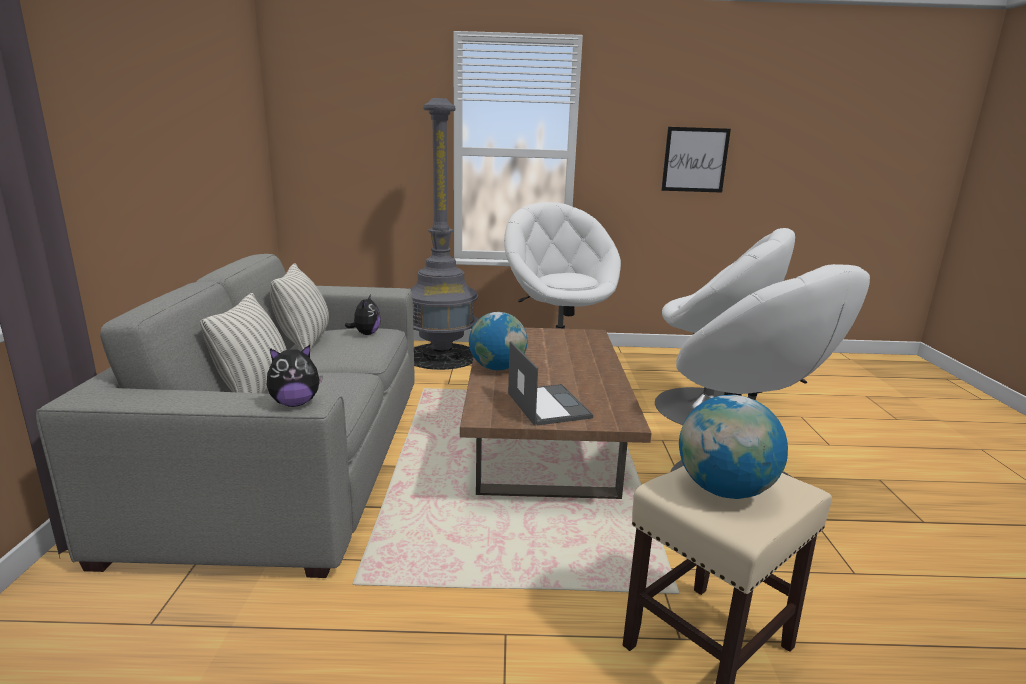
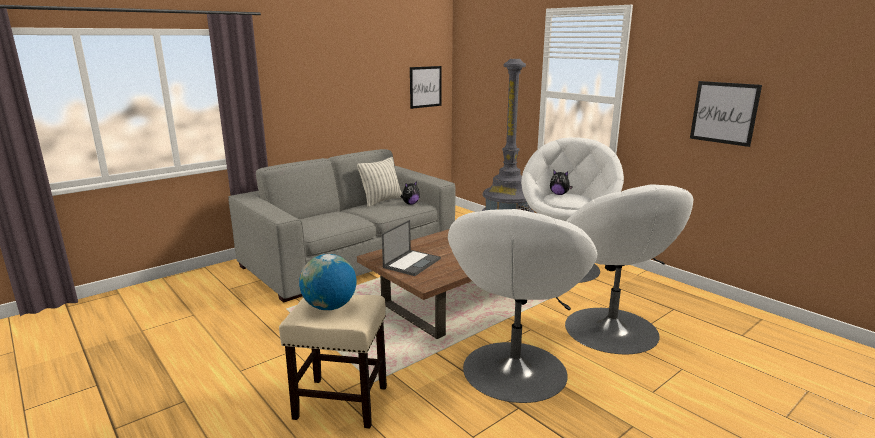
camera: 50 degrees right, 0 degrees up
(246, 147) = (425, 87): none -> picture
(256, 391) = (320, 215): pillow -> none
(295, 403) = (279, 216): plush toy -> plush toy (559, 194)
(497, 368) = (437, 239): globe -> none

